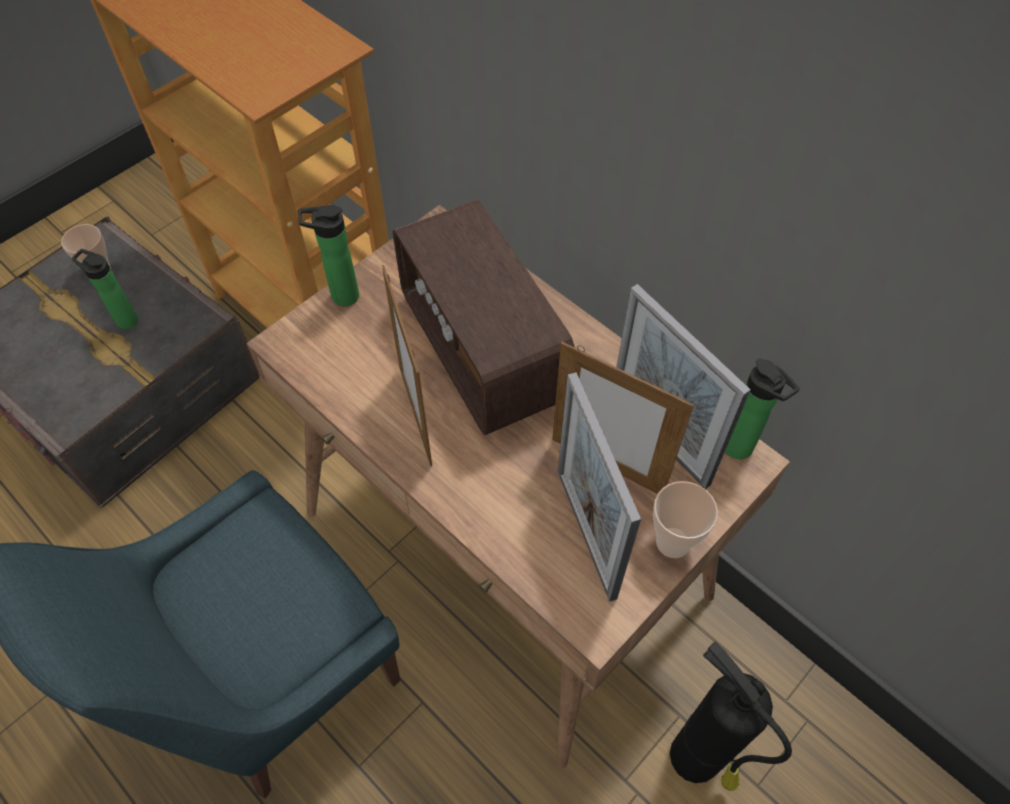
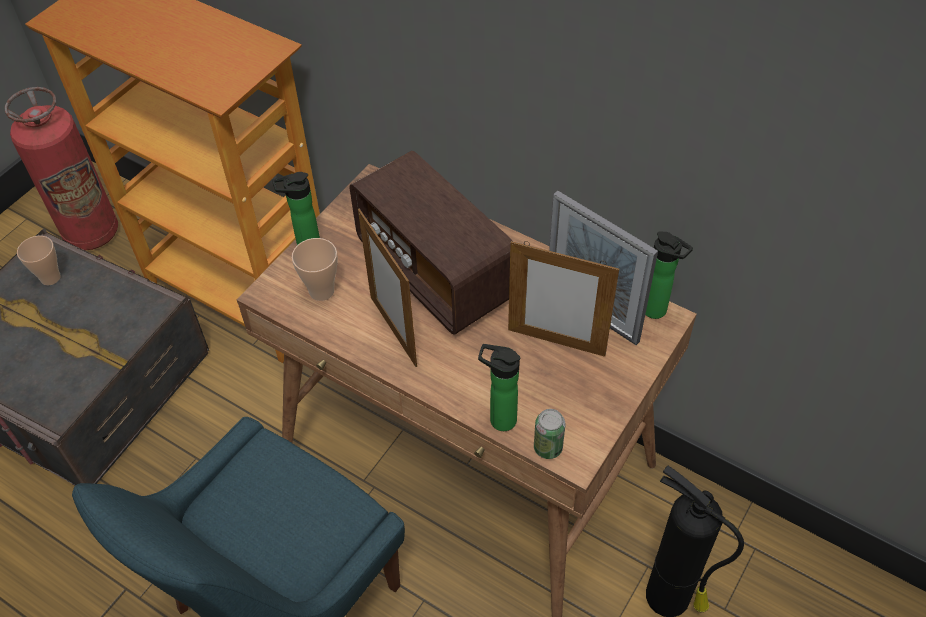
camera: 10 degrees left, 5 degrees down
(124, 319) = (85, 315): bottle -> bottle (499, 419)
(173, 227) = (91, 233): none -> fire extinguisher
(565, 604) = (548, 448): none -> can
(585, 532) = (551, 393): picture frame -> none
(672, 542) = (620, 388): cup -> cup (321, 291)

